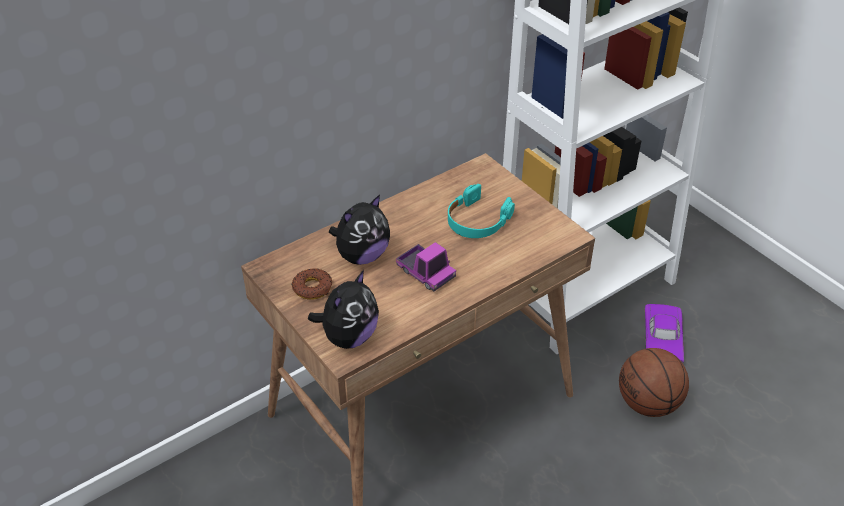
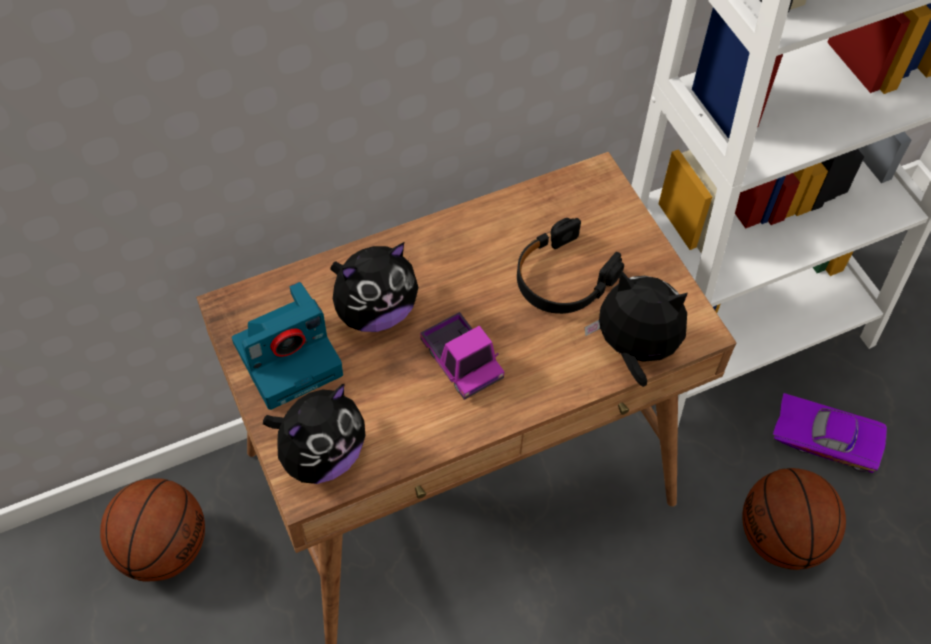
camera: 10 degrees right, 15 degrees up
(219, 486) = (163, 547): none -> basketball
(312, 288) = (289, 356): donut -> camera
(477, 221) = (563, 278): turquoise headphones -> black headphones
(533, 250) = (634, 349): none -> plush toy
(659, 339) = (826, 436): purple toy car -> purple toy car turned 90 degrees clockwise

